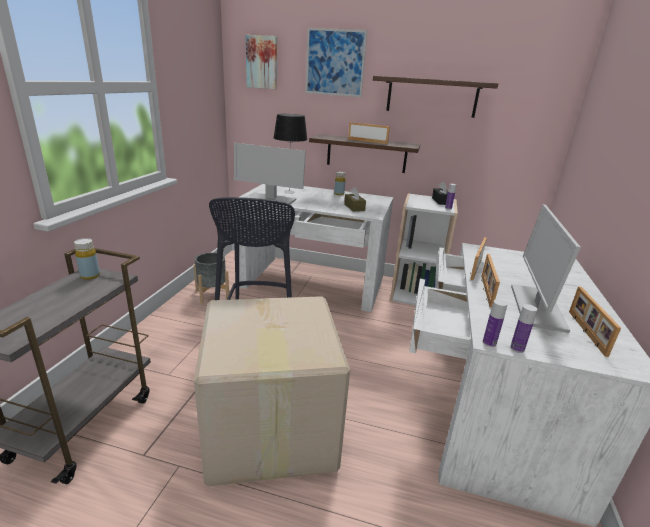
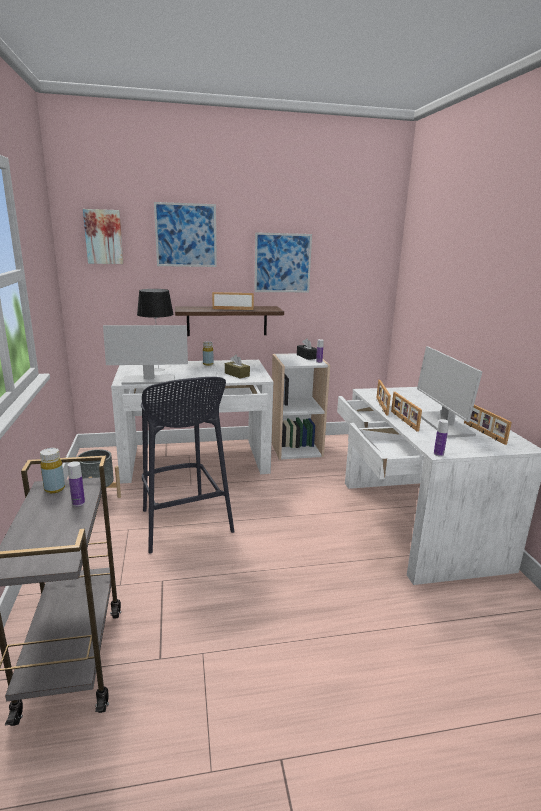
camera: 25 degrees left, 5 degrees down
(269, 430) = (259, 596): cardboard box -> none
(431, 97) = (282, 263): shelf -> picture
(517, 348) = (456, 453): bottle -> bottle (78, 503)

